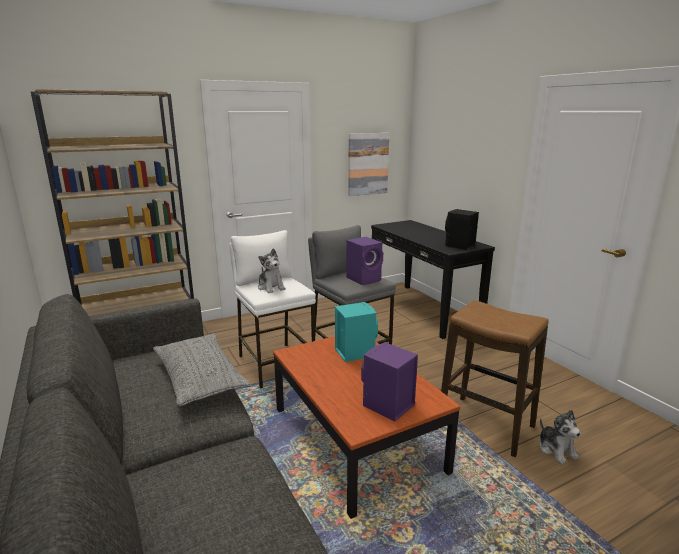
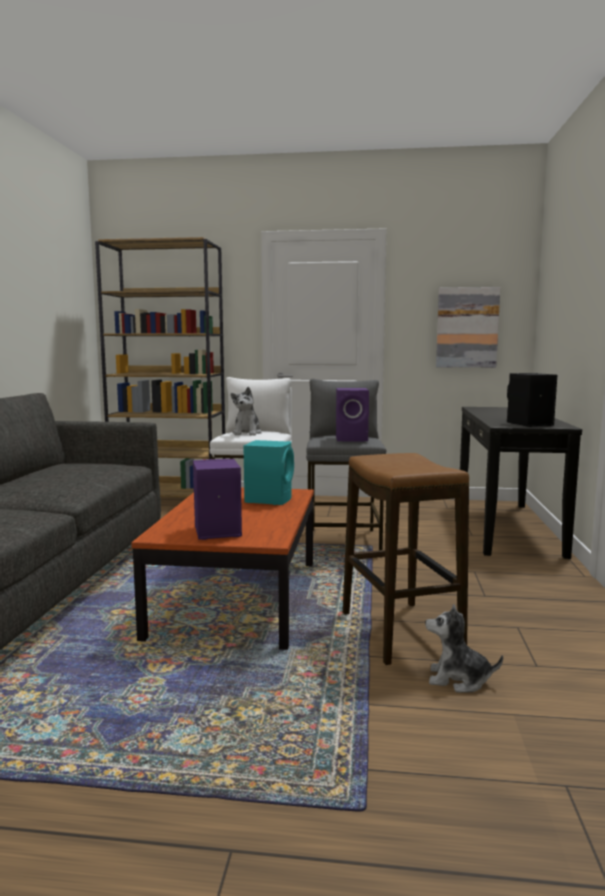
camera: 35 degrees right, 10 degrees down
(200, 379) = (92, 477): grey pillow -> none
(556, 450) = (458, 680): plush toy -> plush toy turned 90 degrees clockwise

